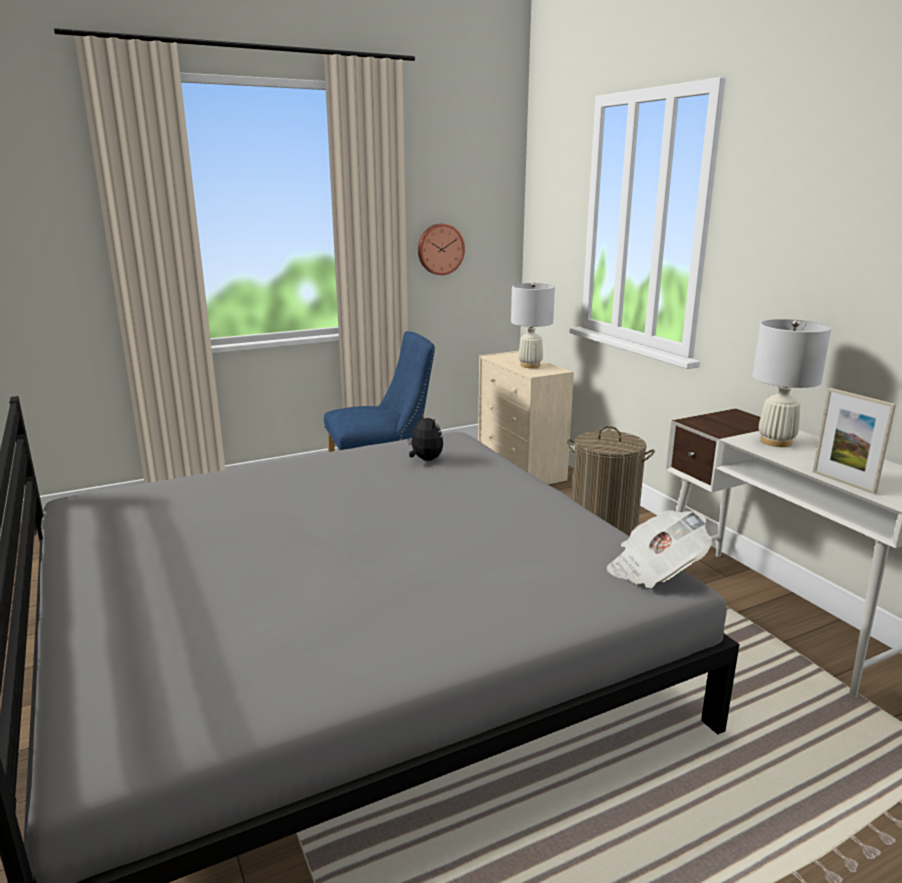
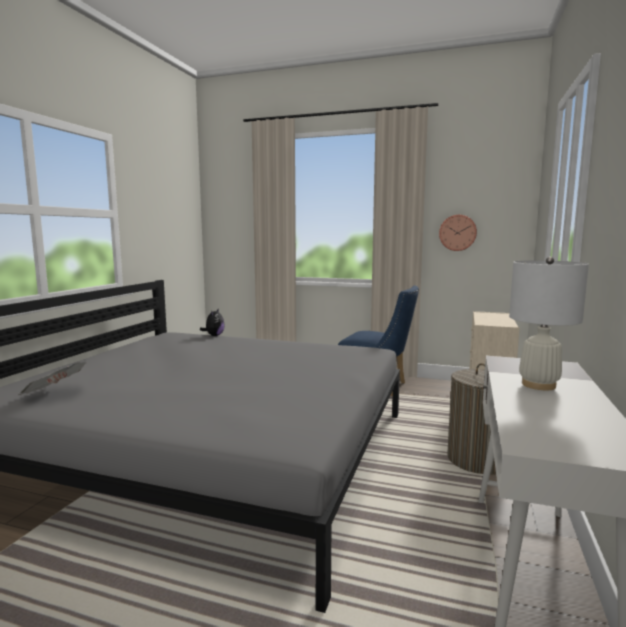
camera: 45 degrees right, 10 degrees down
(425, 459) = (333, 355): plush toy -> plush toy (214, 335)
(530, 365) = (494, 320): white table lamp -> none
(655, 570) = (309, 439): newspaper -> newspaper (54, 394)
(843, 482) = (512, 420): picture frame -> none

